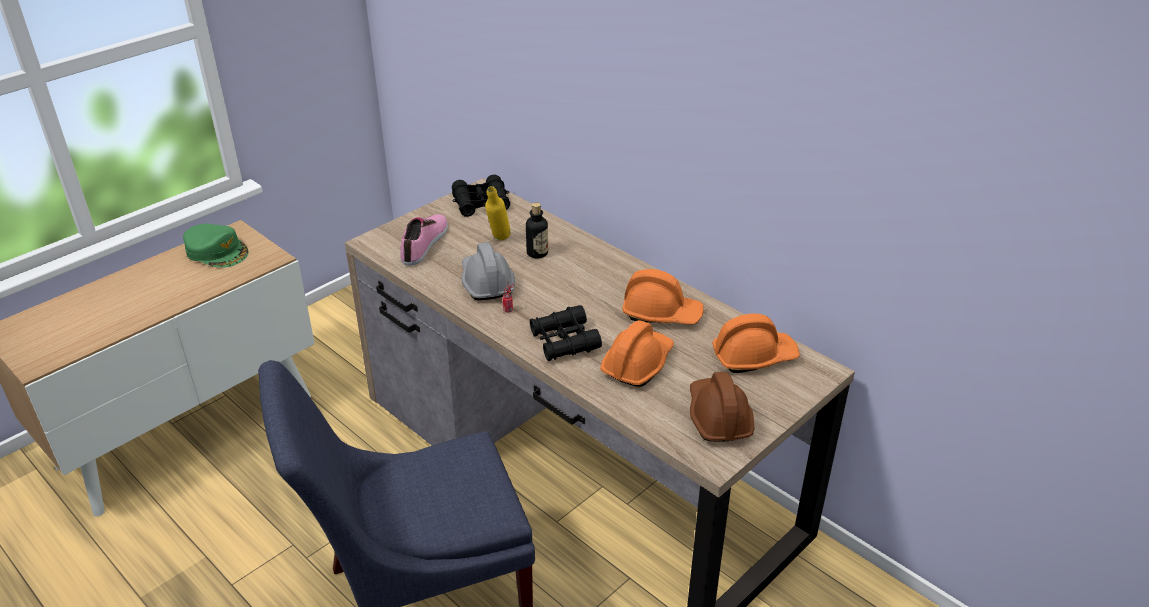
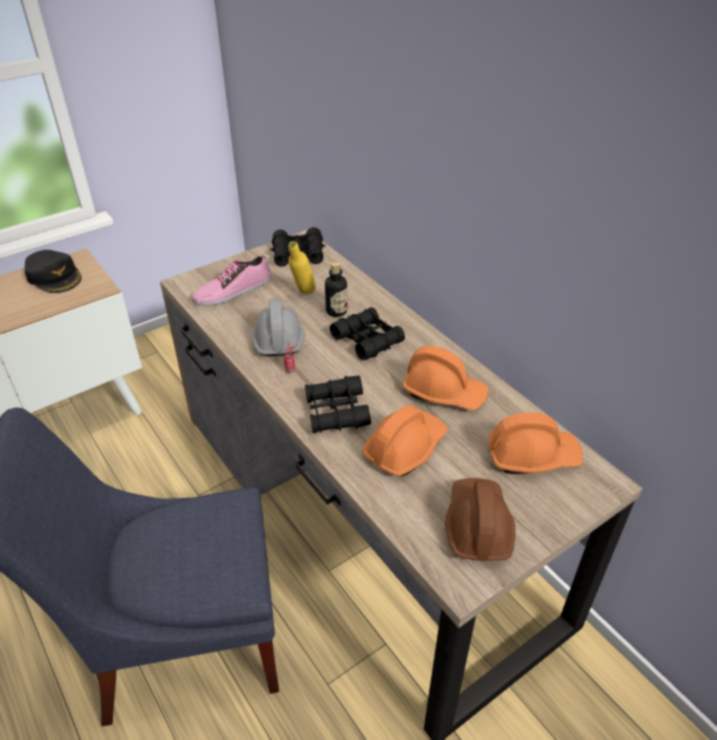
camera: 10 degrees right, 5 degrees up
(217, 251) = (54, 276): green cap -> black cap
(425, 244) = (233, 290): shoe -> shoe turned 150 degrees counterclockwise
(575, 276) = (367, 340): none -> black binoculars

